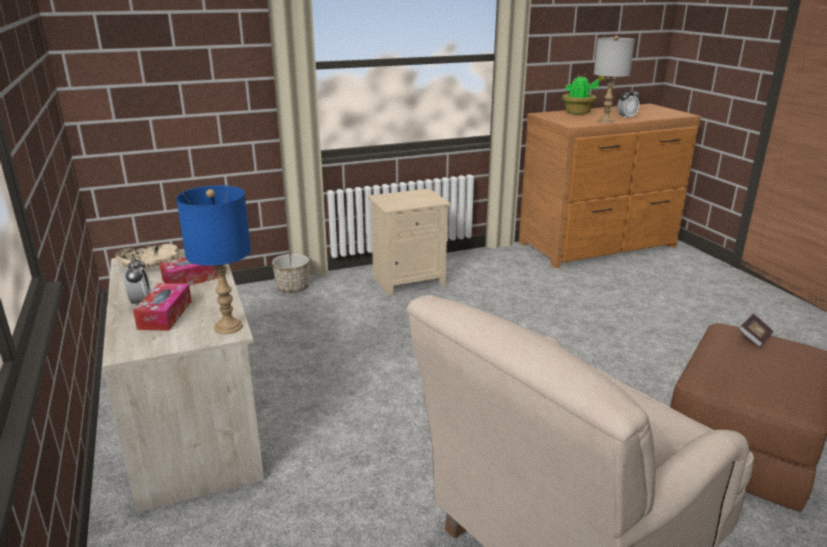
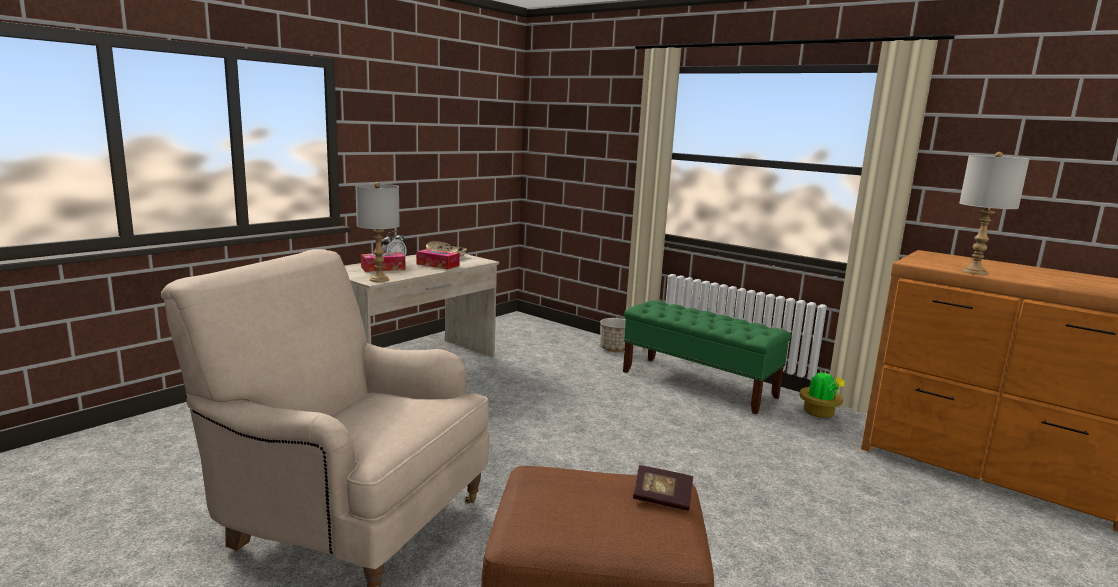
camera: 60 degrees right, 10 degrees down
(228, 327) = (379, 280): blue table lamp -> grey table lamp
(409, 280) = (698, 384): beige nightstand -> green bench
(579, 112) = (988, 263): potted plant -> potted plant (819, 413)
(626, 117) = (1032, 278): alarm clock -> none

